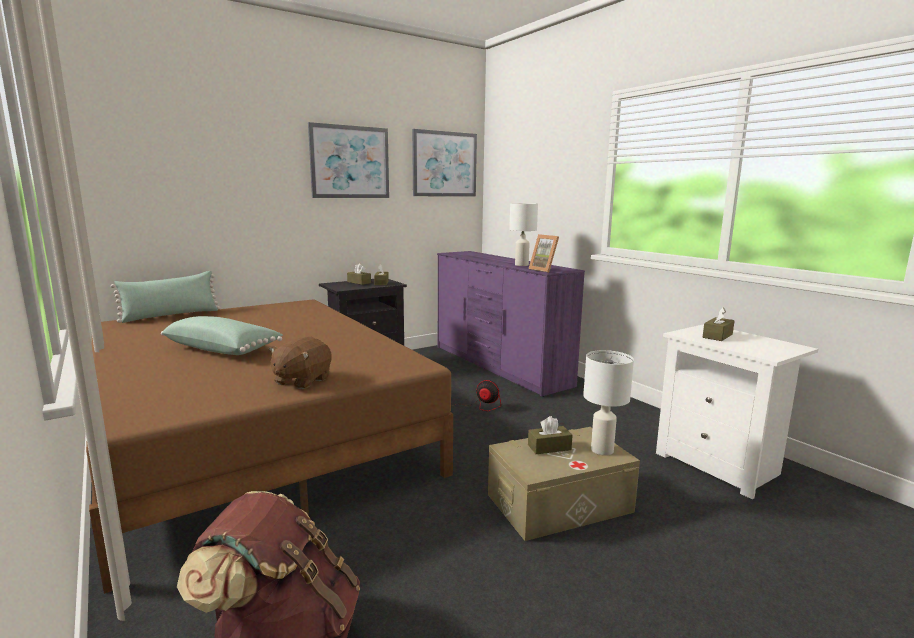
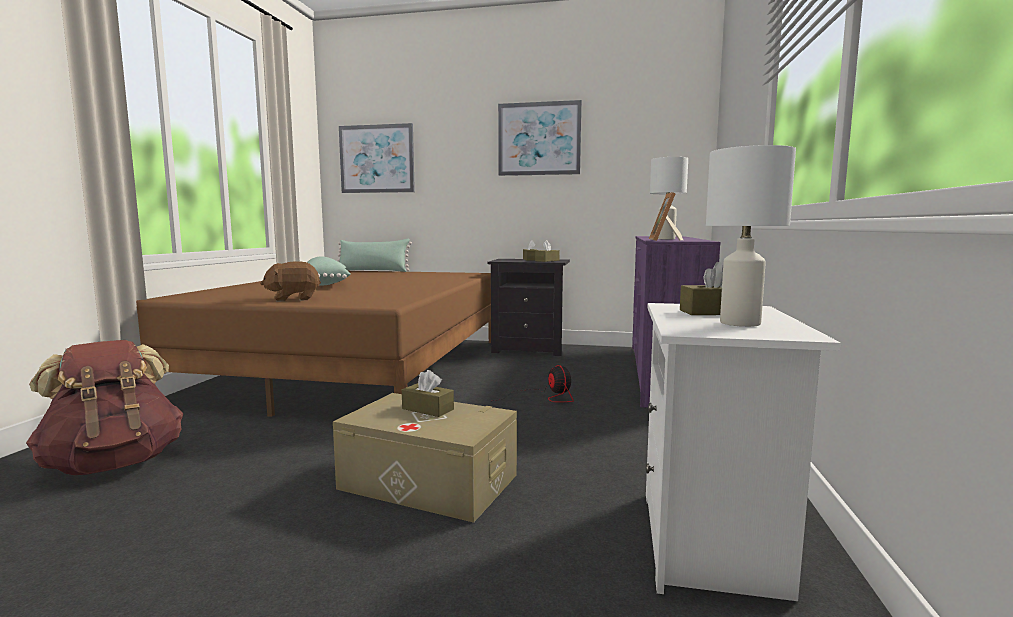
camera: 45 degrees right, 5 degrees down
(444, 164) = (656, 133): picture -> picture (377, 159)
(601, 450) = (463, 427): white table lamp -> white table lamp (738, 323)

